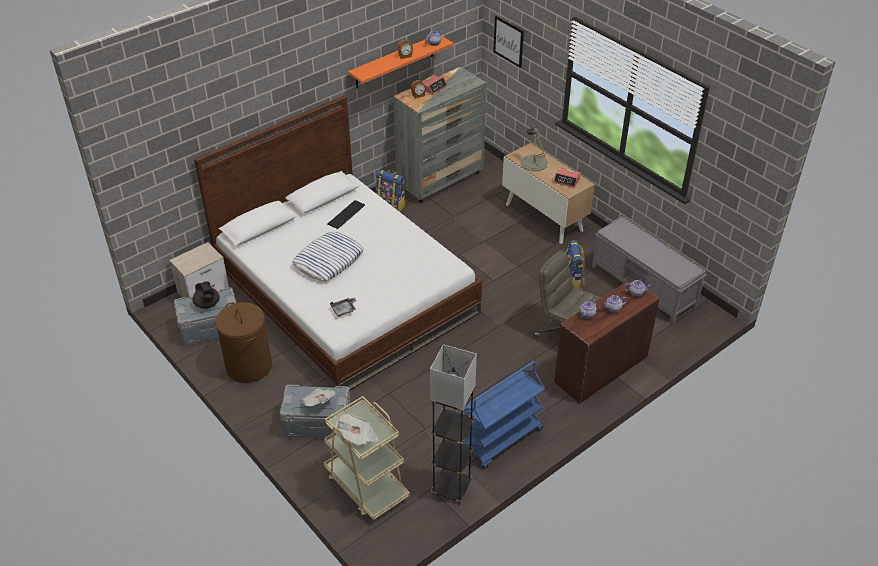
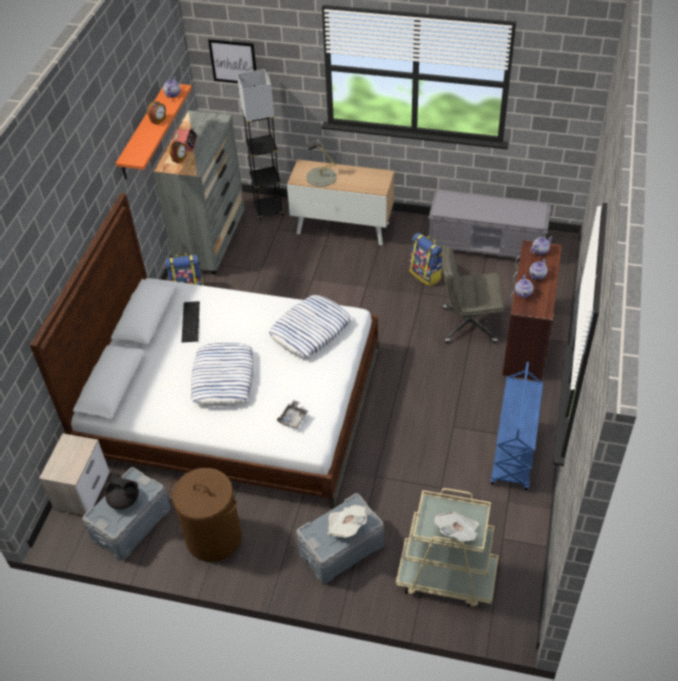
camera: 35 degrees left, 5 degrees up
(417, 261) = (310, 330): none -> pillow
(451, 488) = (518, 526): grey floor lamp -> grey floor lamp (268, 210)
(567, 180) = (367, 179): alarm clock -> none

